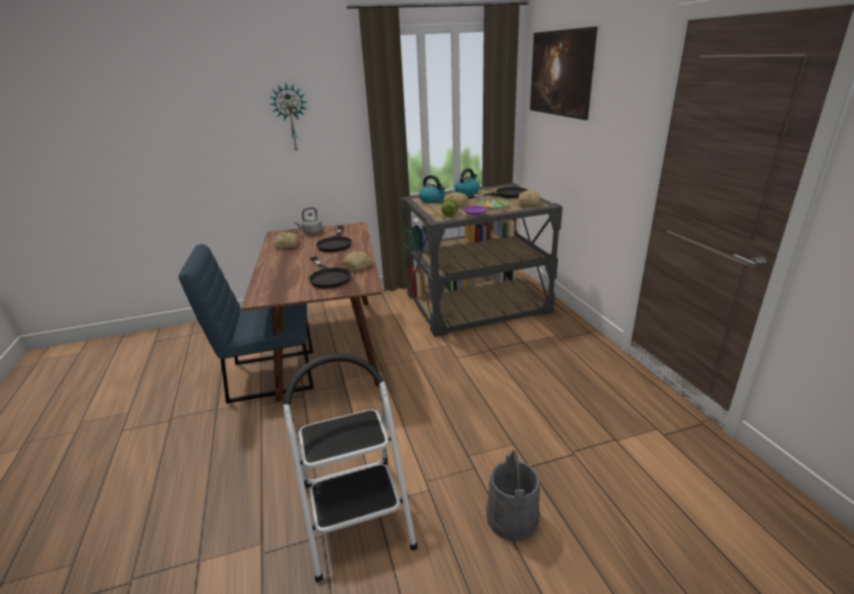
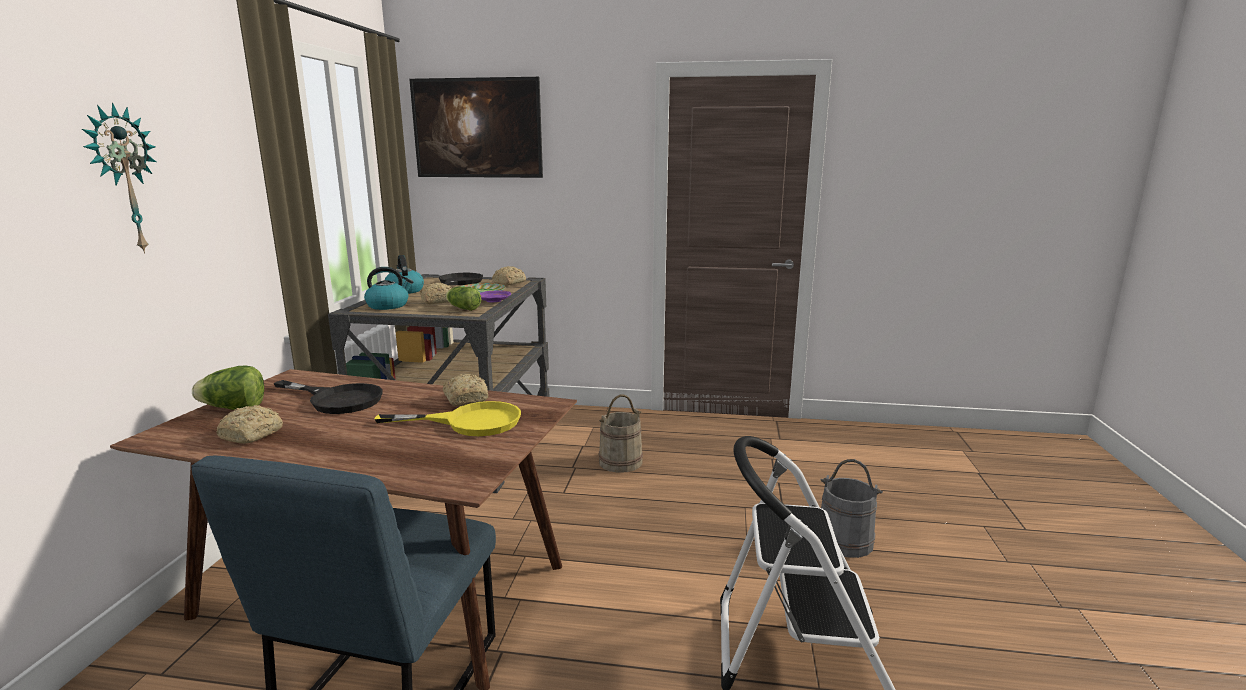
camera: 65 degrees left, 10 degrees down
(311, 232) = (234, 409): grey kettle -> lettuce
(328, 277) = (469, 422): black frying pan -> yellow frying pan
(518, 364) = (620, 461): none -> beige bucket

